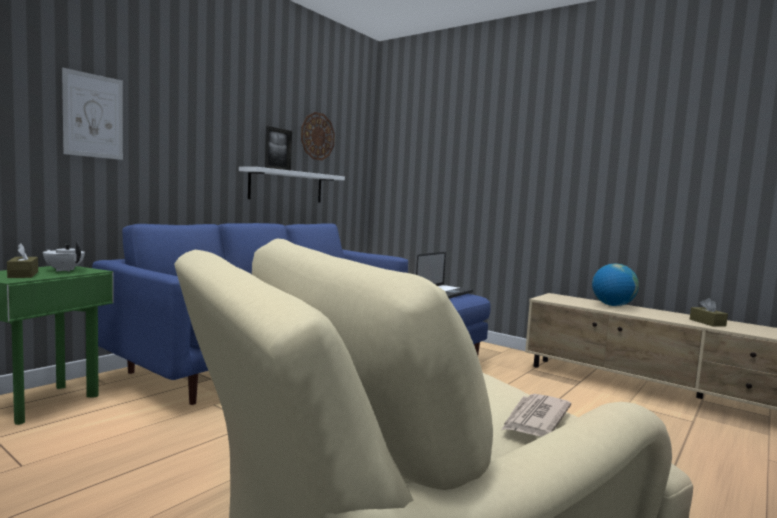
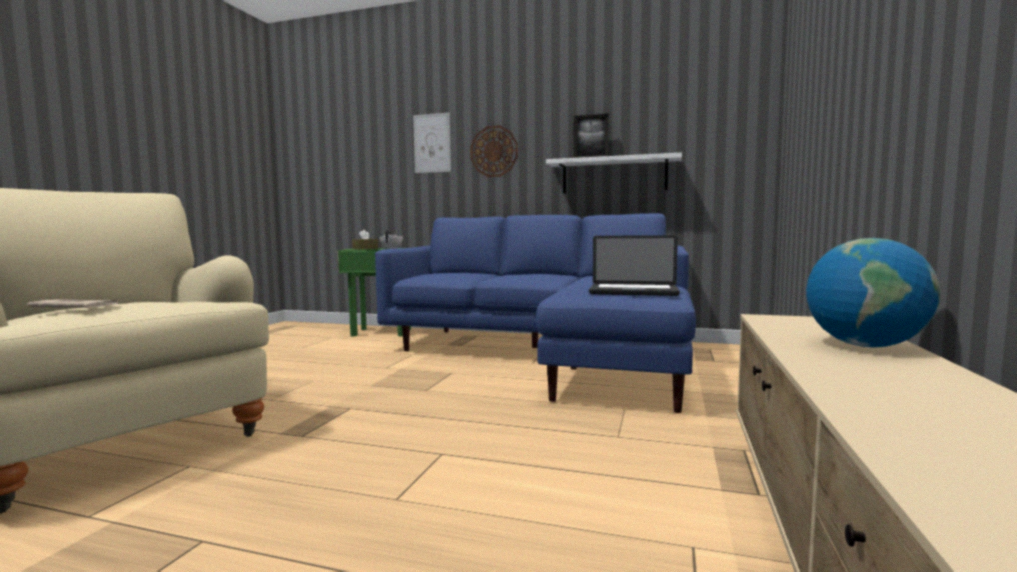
camera: 70 degrees right, 0 degrees up
(317, 136) = (661, 110): wall clock -> wall clock (494, 151)
(707, 322) = (922, 414): brown tissue box -> none

